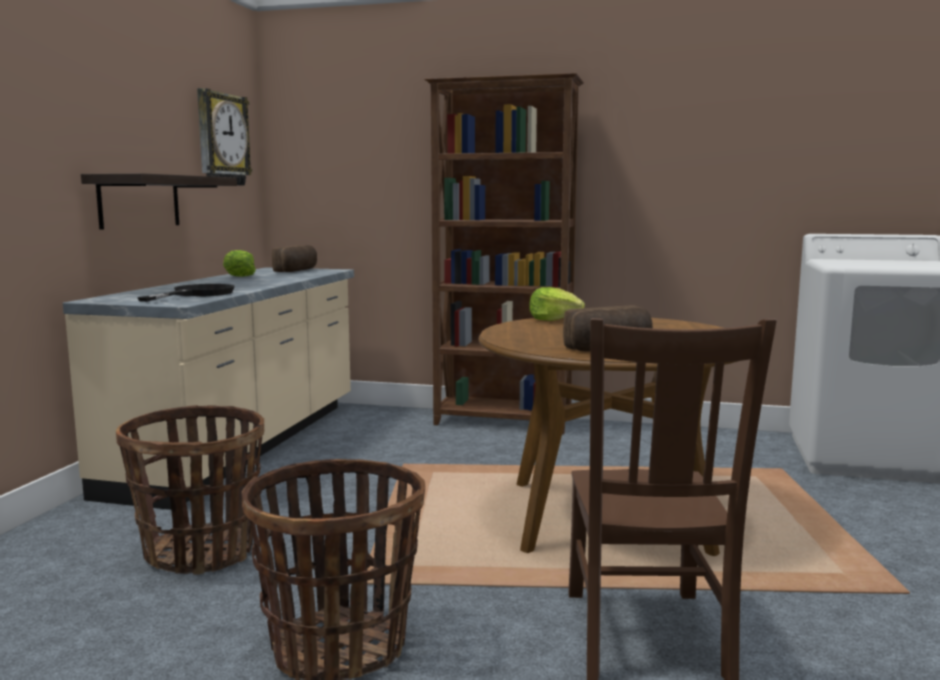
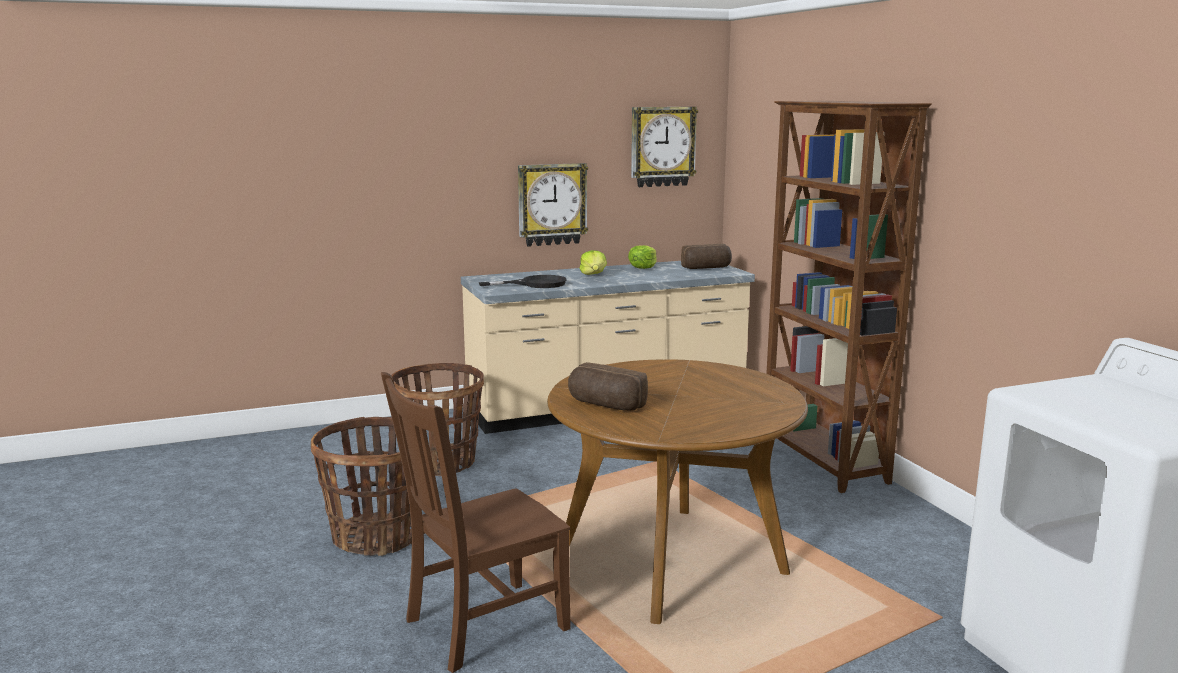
camera: 55 degrees right, 5 degrees up
(139, 201) = (552, 204): shelf -> wall clock
(554, 320) = (710, 368): lettuce -> lettuce (593, 274)

